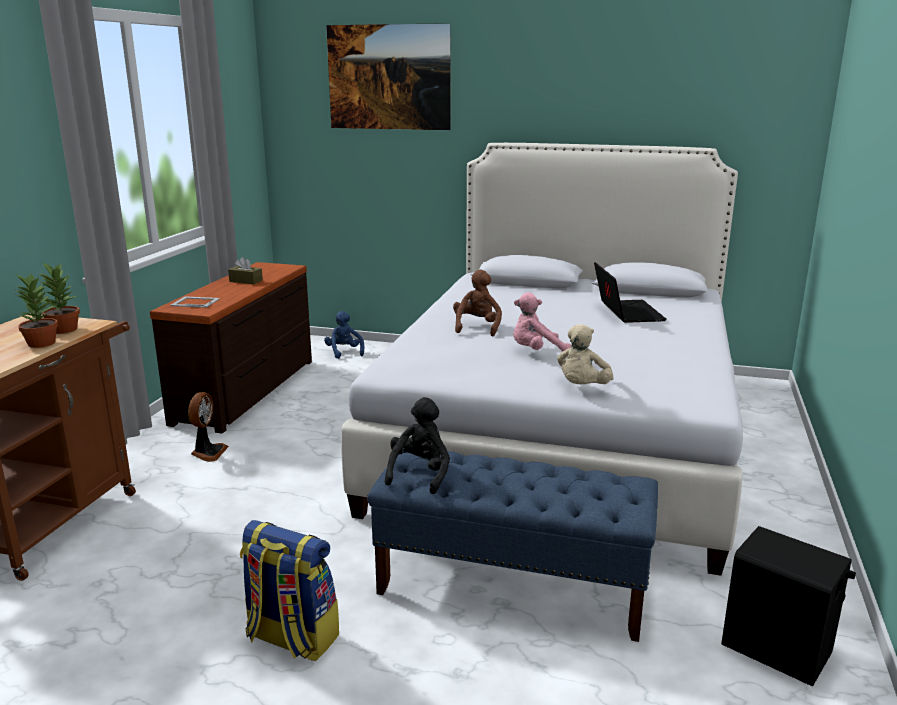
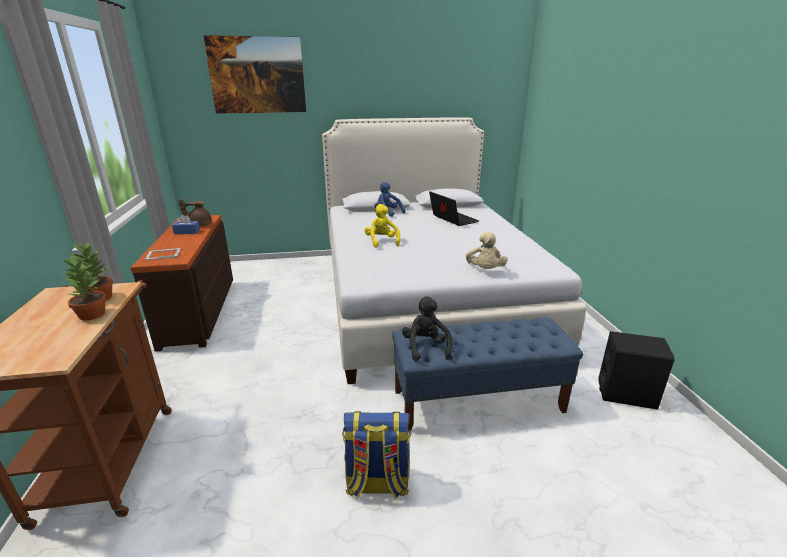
camera: 25 degrees left, 5 degrees up
(208, 452) = (206, 364): fan -> none
(246, 281) = (187, 232): brown tissue box -> blue tissue box
(268, 274) = (199, 225): none -> brown teapot
(344, 352) = (250, 270): blue plush toy -> blue plush toy (387, 213)
(477, 327) = (382, 242): brown plush toy -> yellow plush toy
(536, 352) = (434, 252): pink plush toy -> none

